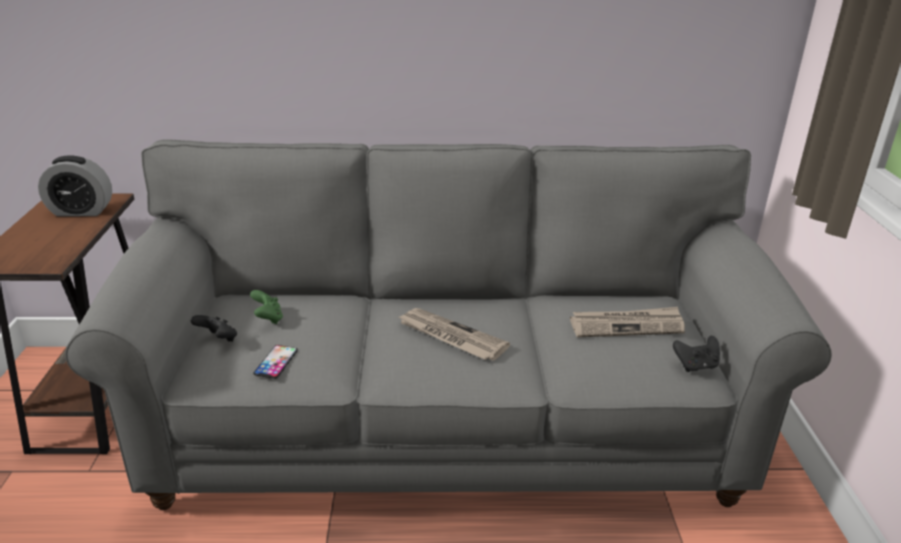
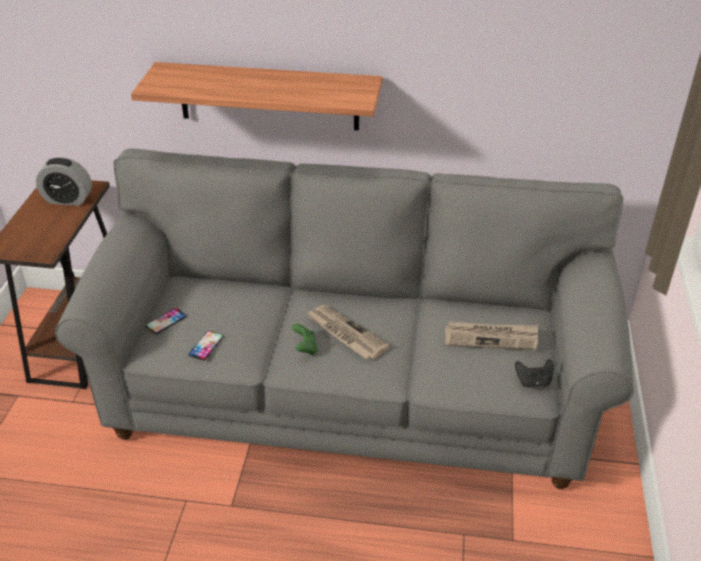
camera: 10 degrees right, 10 degrees up
(218, 340) = (166, 321): black game controller -> phone
(268, 318) = (205, 304): green game controller -> green game controller (305, 348)
(332, 70) = (268, 96): none -> shelf

